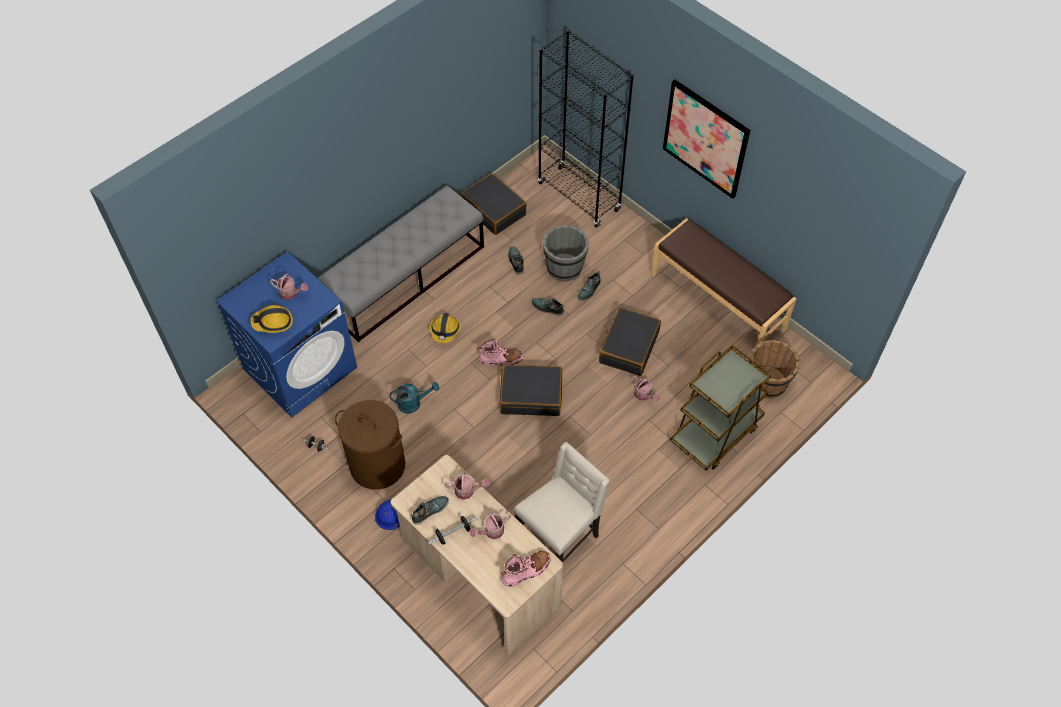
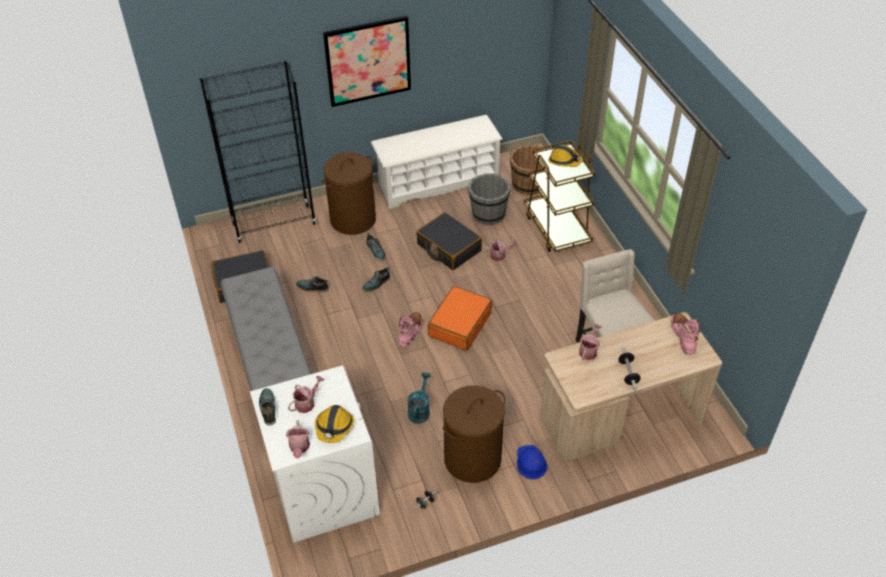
camera: 65 degrees left, 10 degrees down
(300, 368) = (324, 489): blue washing machine -> white washing machine
(430, 511) = (598, 382): shoe -> shoe (268, 408)
(445, 331) = (354, 361): hard hat -> hard hat (564, 161)
(491, 531) = (636, 347): watering can -> watering can (299, 448)
(531, 395) = (459, 324): black suitcase -> orange suitcase
(564, 267) = (341, 258): grey bucket -> grey bucket (488, 214)
(621, 253) = (353, 219): none -> brown laundry basket
(718, 301) = (437, 183): brown bench -> white shoe rack

